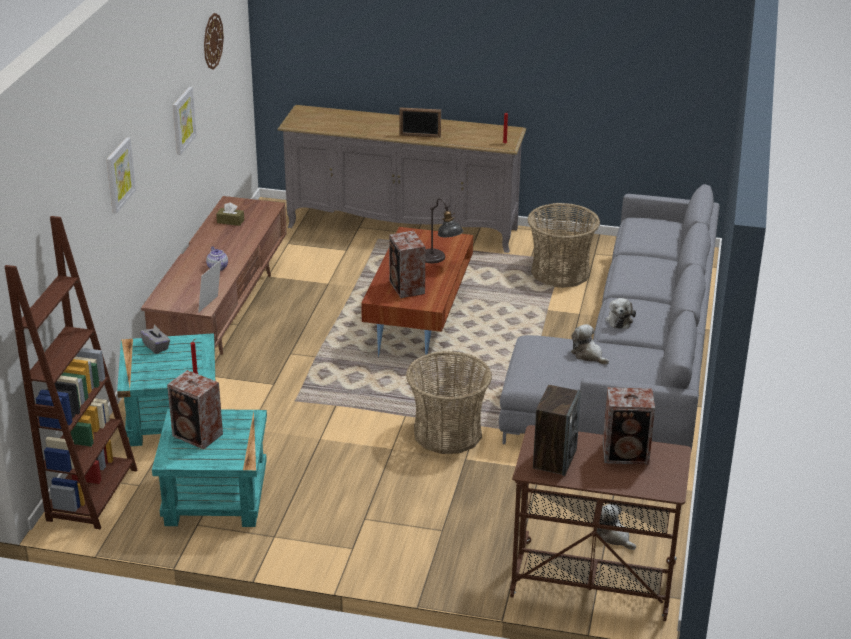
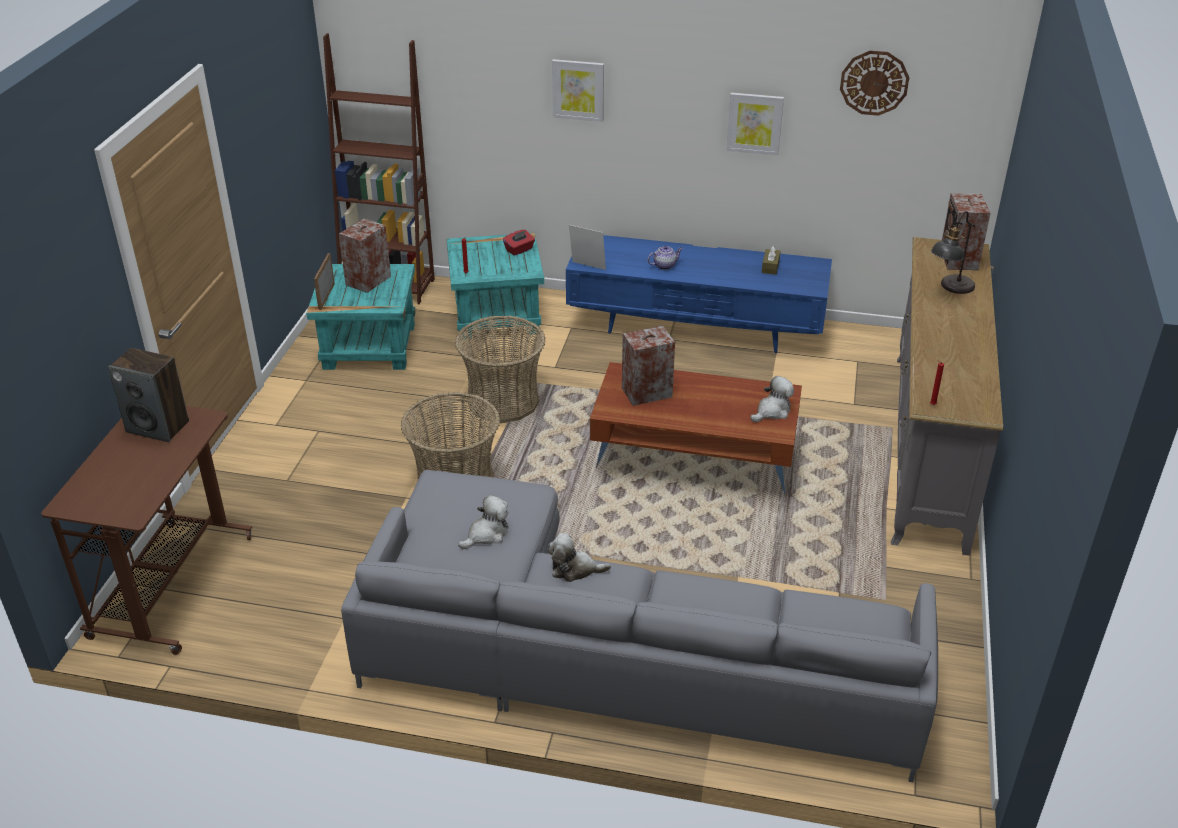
camera: 90 degrees right, 5 degrees up
(156, 346) = (519, 250): grey tissue box -> red tissue box
(220, 310) = (696, 327): brown tv stand -> blue tv stand
(420, 136) = (929, 334): picture frame -> picture frame (326, 296)
(440, 261) = (716, 417): grey table lamp -> grey table lamp (949, 290)
(560, 272) = (845, 595): basket -> basket (503, 401)
(614, 537) = (240, 608): plush toy -> plush toy (772, 411)
(627, 454) = (145, 478): speaker -> speaker (958, 260)

